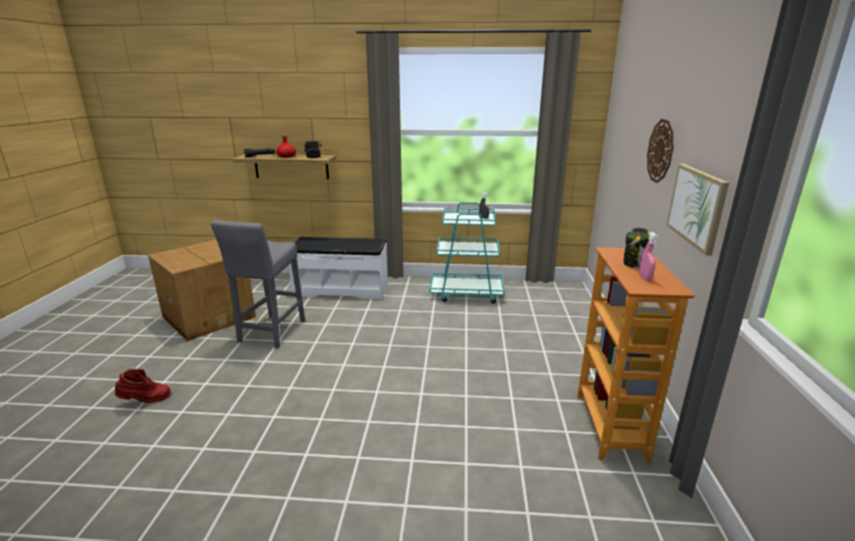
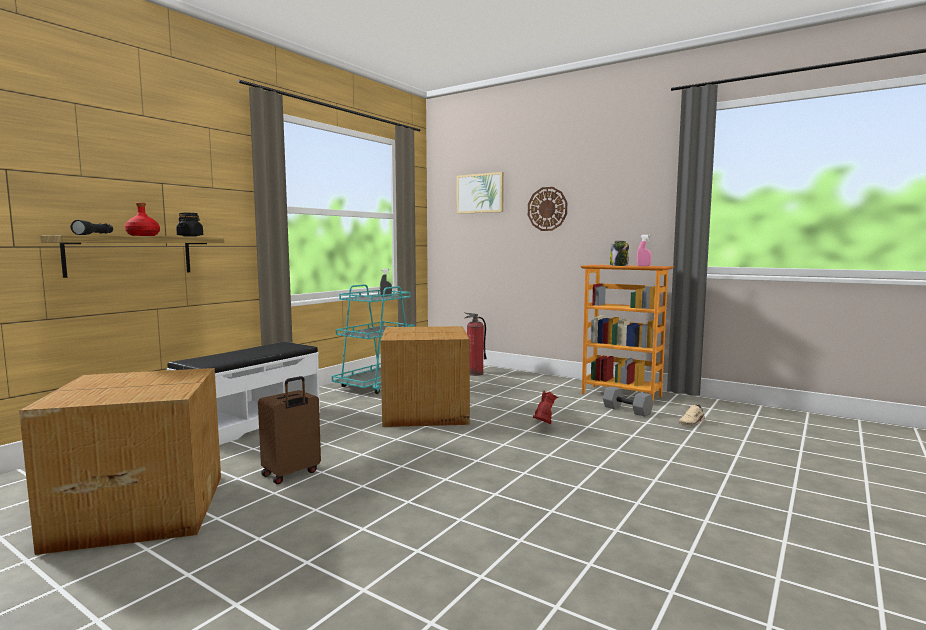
camera: 60 degrees left, 15 degrees down
(145, 401) = (348, 580): red boot -> red boot (543, 427)
(270, 333) = (291, 474): grey stool -> brown suitcase
(420, 335) = (426, 413): none -> cardboard box
(553, 443) = (628, 410): none -> grey dumbbell
(561, 319) = (475, 373): none -> fire extinguisher
(561, 508) = (692, 423): none -> beige shoe
(697, 206) = (614, 230): picture -> picture (480, 193)

